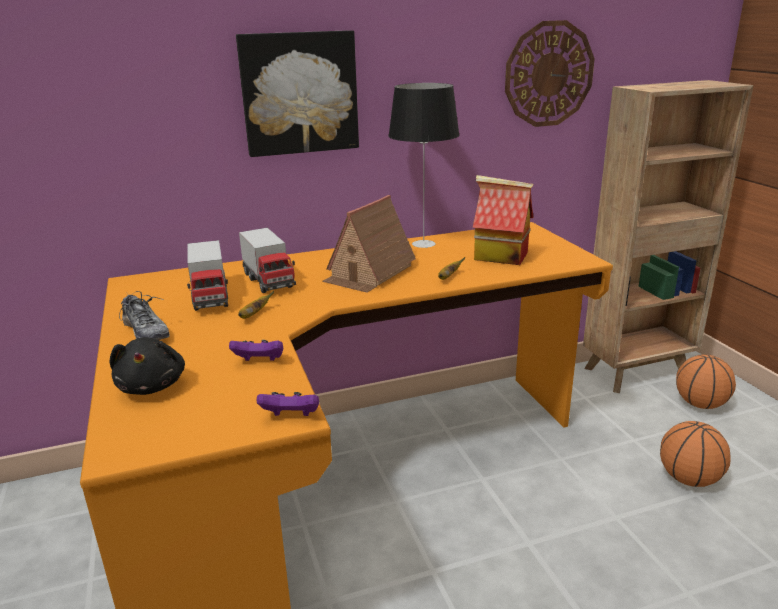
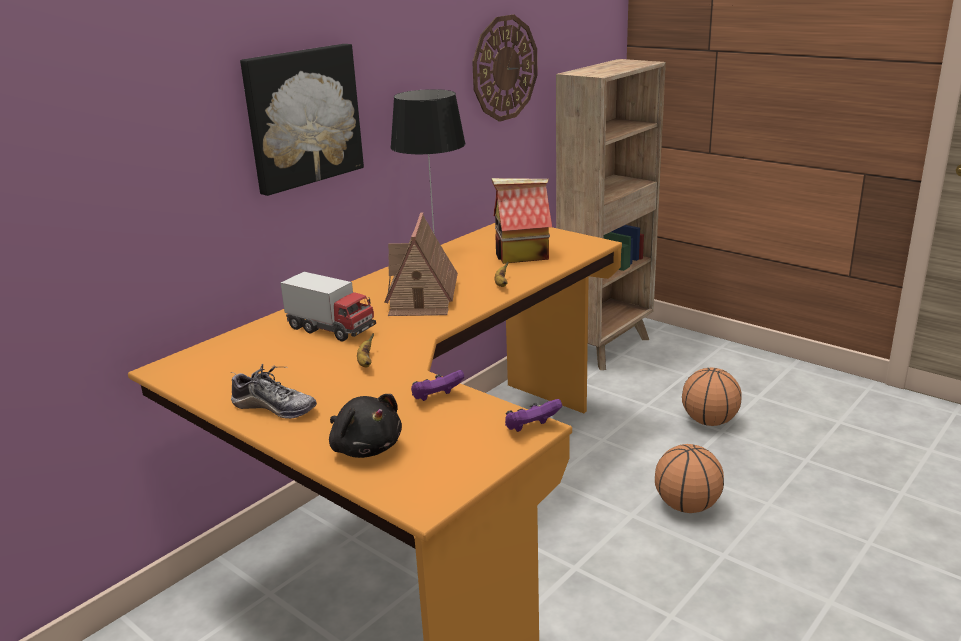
camera: 30 degrees left, 0 degrees up
(210, 298) = (292, 360): toy truck -> none
(700, 404) = (674, 359): basketball -> basketball (687, 506)

